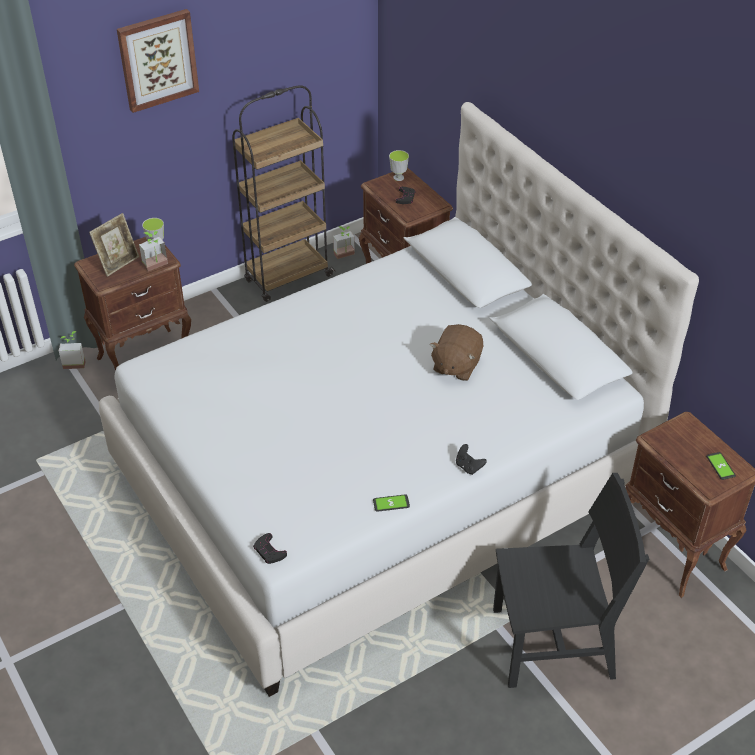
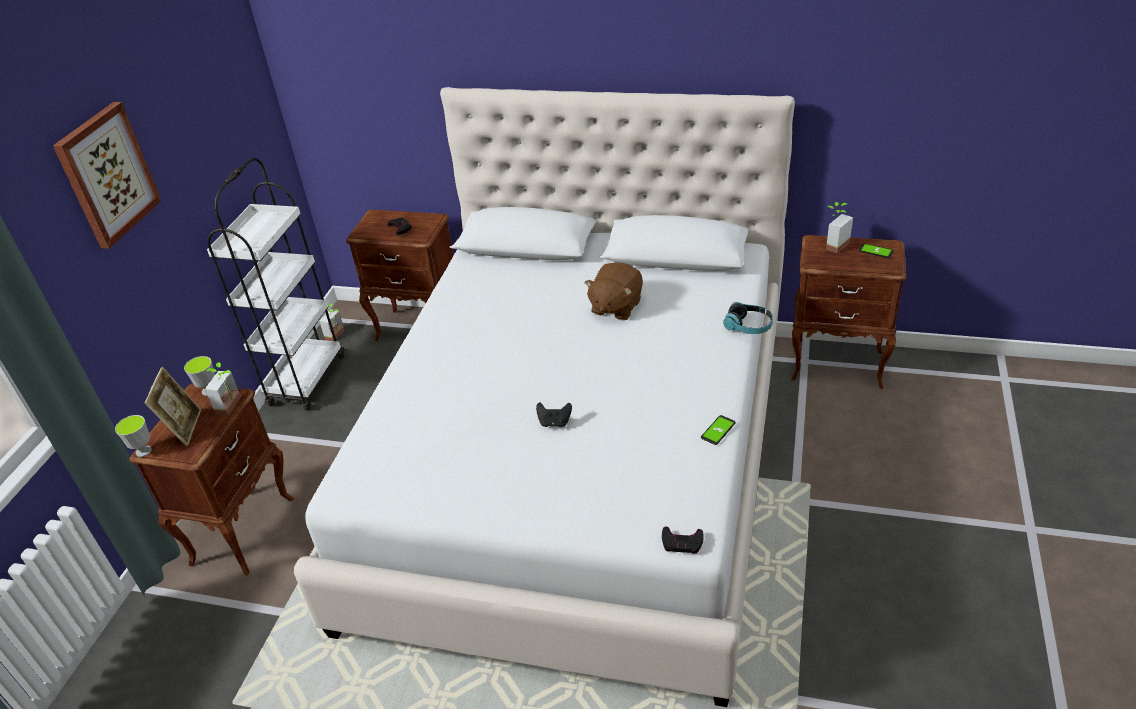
camera: 40 degrees left, 5 degrees down
(75, 362) = (166, 585): potted plant -> potted plant (833, 244)
(287, 278) = (306, 381): brown cart -> white cart
(398, 178) = (374, 219): cup -> cup (143, 451)
(456, 365) = (615, 307): brown plush toy -> brown plush toy turned 45 degrees clockwise
(468, 467) = (731, 364): black game controller -> black game controller (554, 422)
(523, 449) = (748, 326): none -> headphones
(553, 643) = (856, 482): black chair -> none

